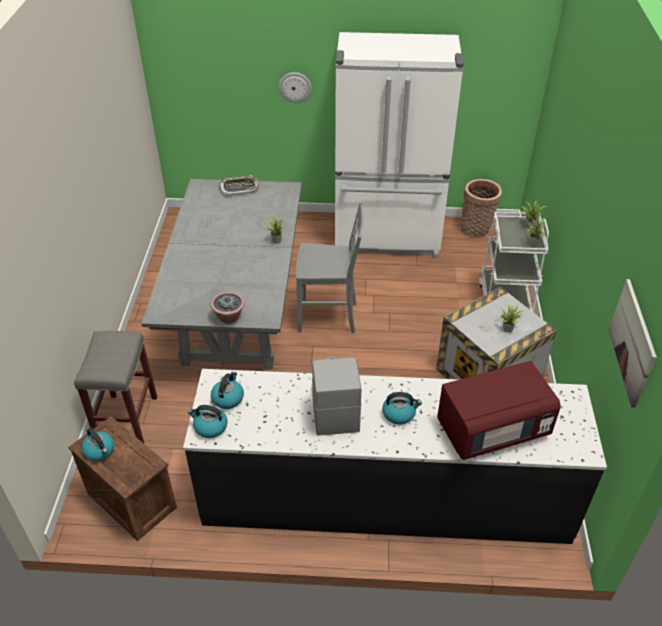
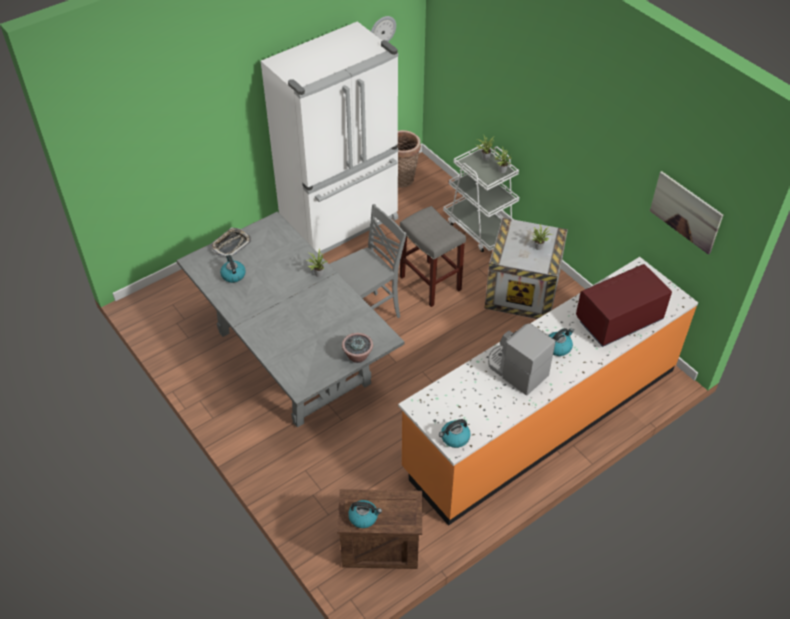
camera: 40 degrees left, 5 degrees up
(127, 420) = (306, 496): grey stool -> grey stool (431, 283)
(228, 398) = (442, 411): kettle -> kettle (233, 275)
(295, 87) = (225, 126): wall clock -> wall clock (382, 30)
(385, 495) = (541, 418): black counter -> orange counter
(492, 429) = (619, 320): red microwave -> red microwave turned 150 degrees counterclockwise

